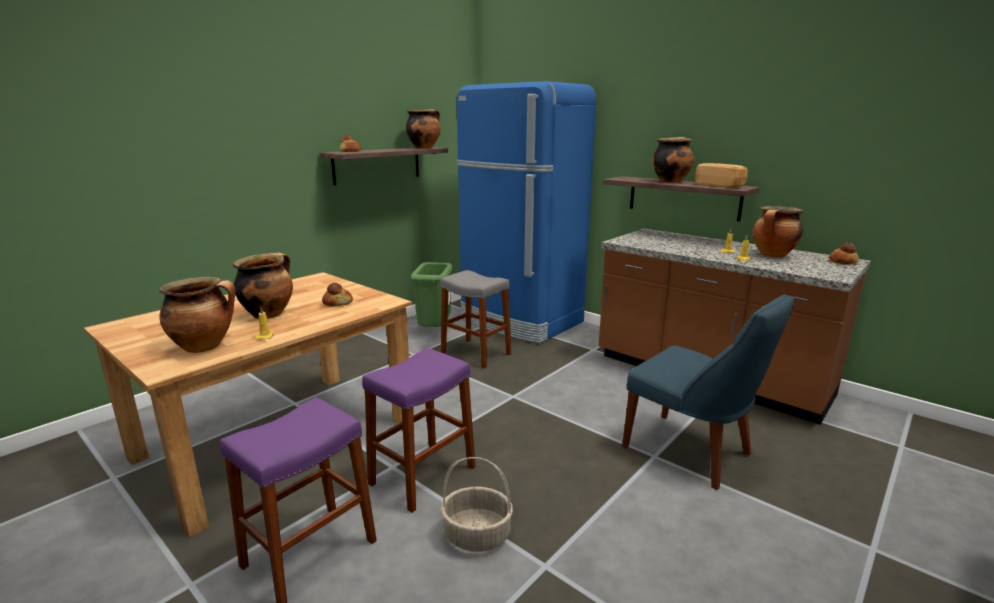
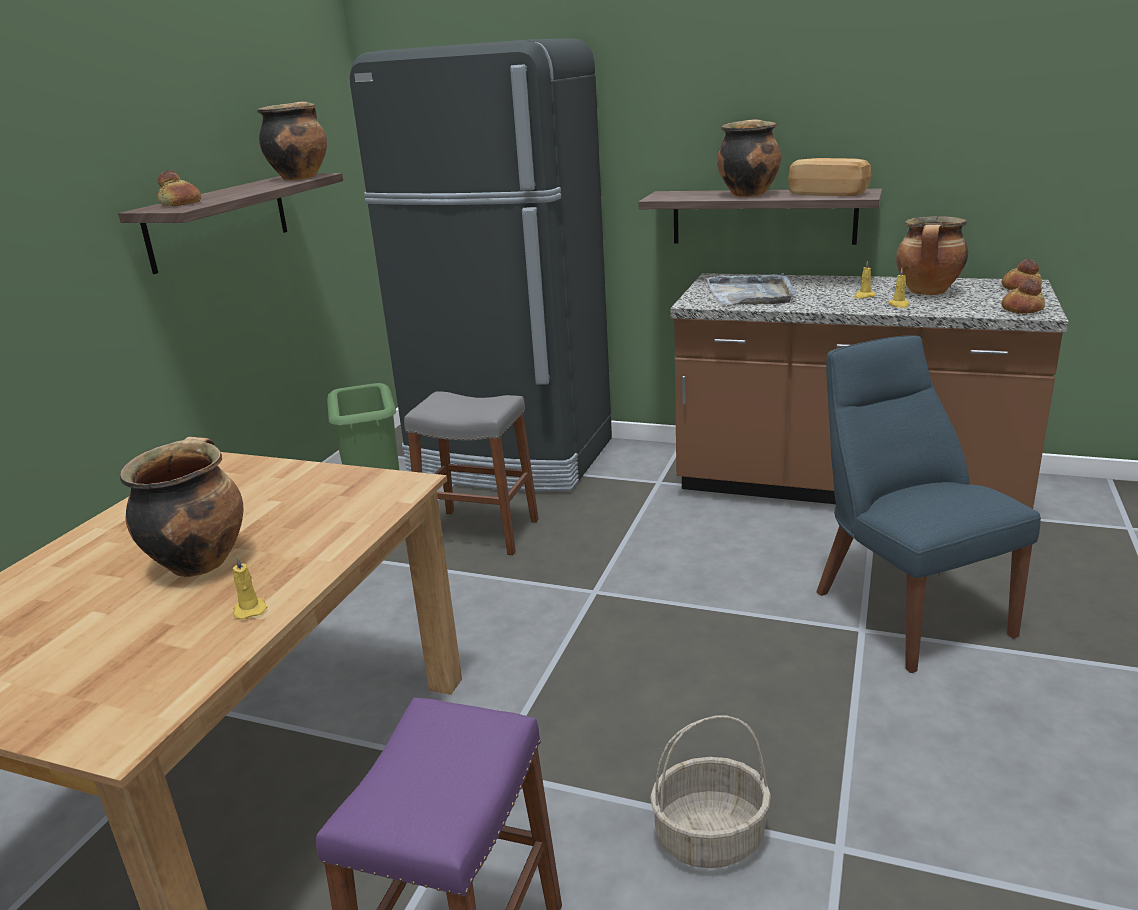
camera: 20 degrees left, 5 degrees up
(205, 346) = (146, 662): cooking pot -> none
(338, 303) = (312, 507): bread -> bread (1021, 309)
(423, 475) = (552, 769): purple stool -> none
(520, 321) = (511, 458): blue fridge -> black fridge
(657, 242) = (751, 294): none -> grey tray
(692, 452) = (905, 609): blue chair -> blue chair turned 135 degrees counterclockwise

